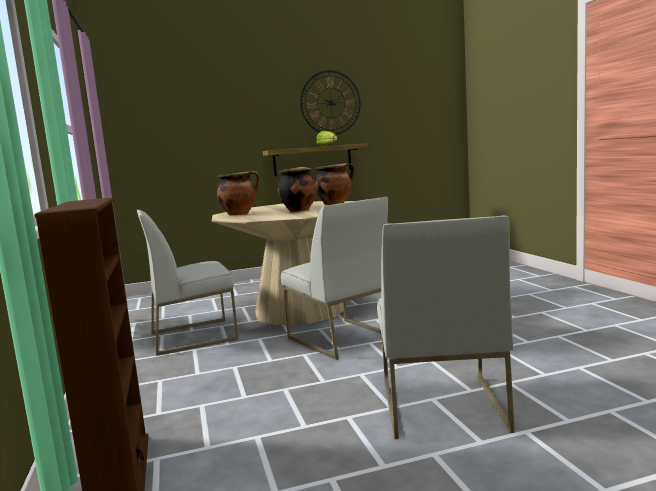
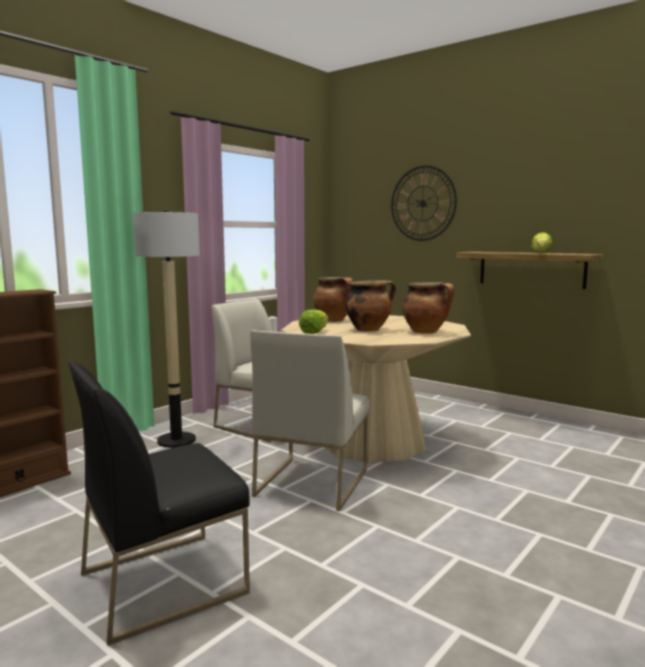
camera: 55 degrees right, 0 degrees up
(157, 375) = (176, 440): none -> floor lamp
(280, 217) = (314, 332): none -> lettuce
(330, 103) = (568, 194): wall clock -> wall clock (422, 203)
(441, 405) = (164, 582): white chair -> black chair

